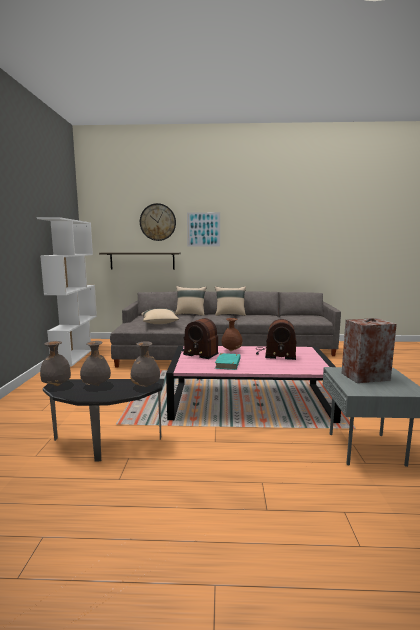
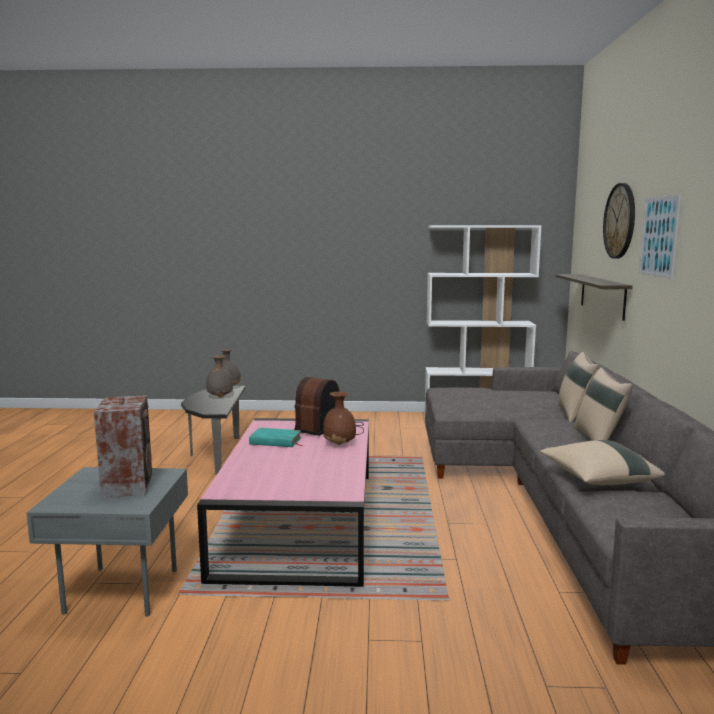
camera: 90 degrees right, 0 degrees up
(146, 386) = (206, 409): grey vase -> none
(159, 323) = (470, 399): beige pillow -> beige pillow (597, 479)
(275, 354) = (316, 468): radio -> none

